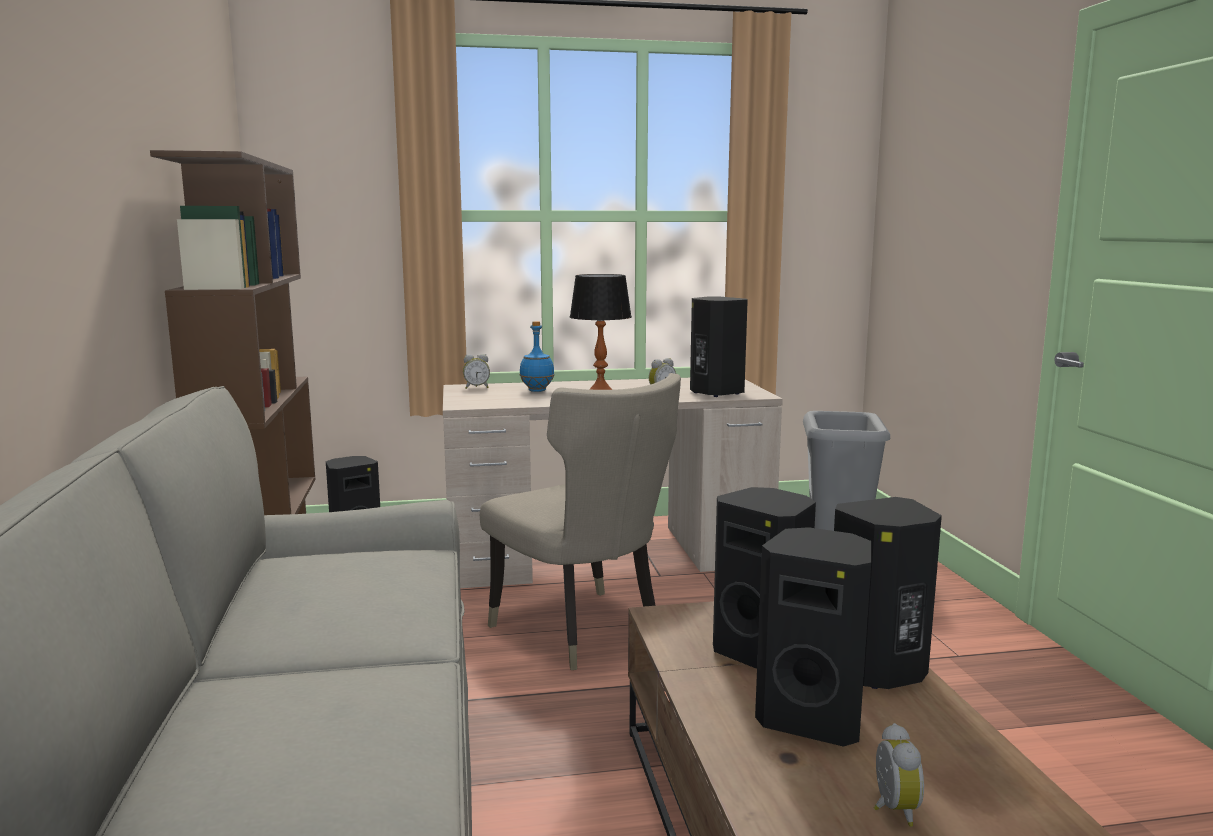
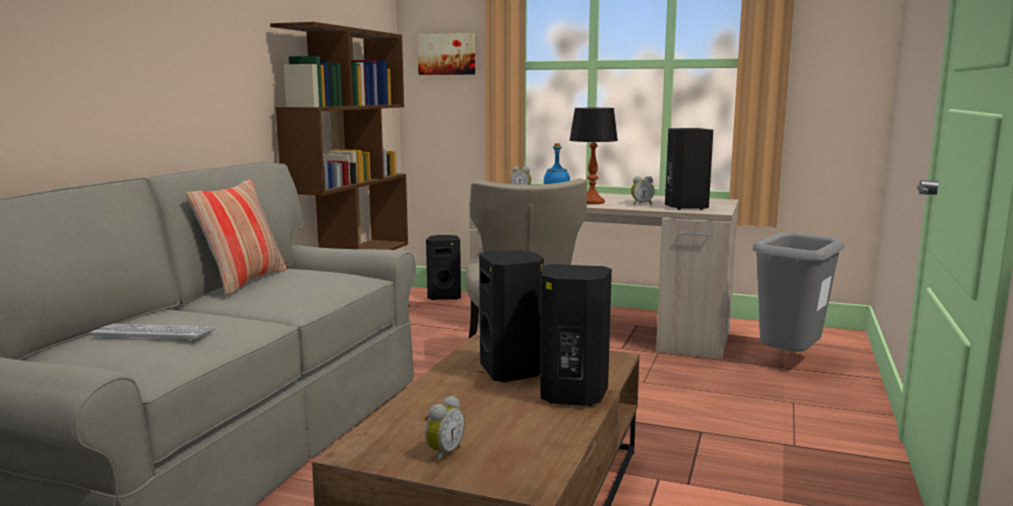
camera: 30 degrees right, 0 degrees up
(254, 599) = (244, 281): none -> pillow
(286, 747) = (154, 333): none -> keyboard
(331, 198) = (447, 54): none -> picture
(812, 719) = (479, 406): black speaker -> none

